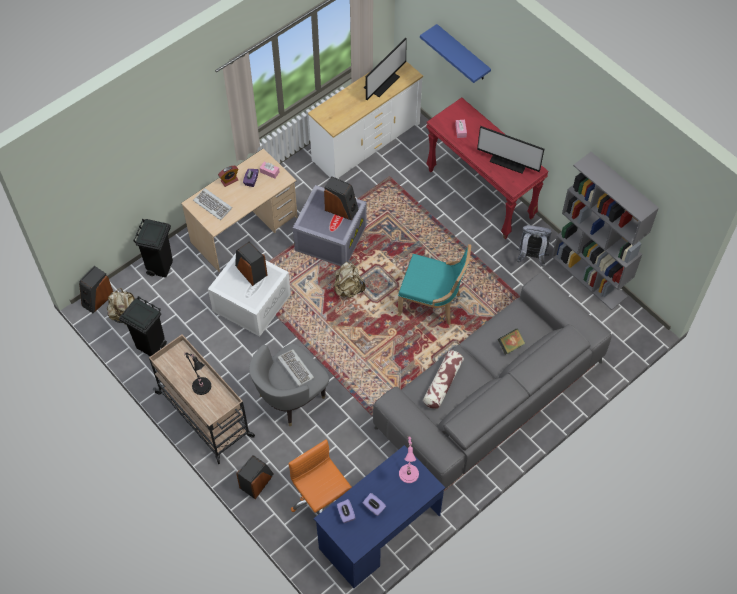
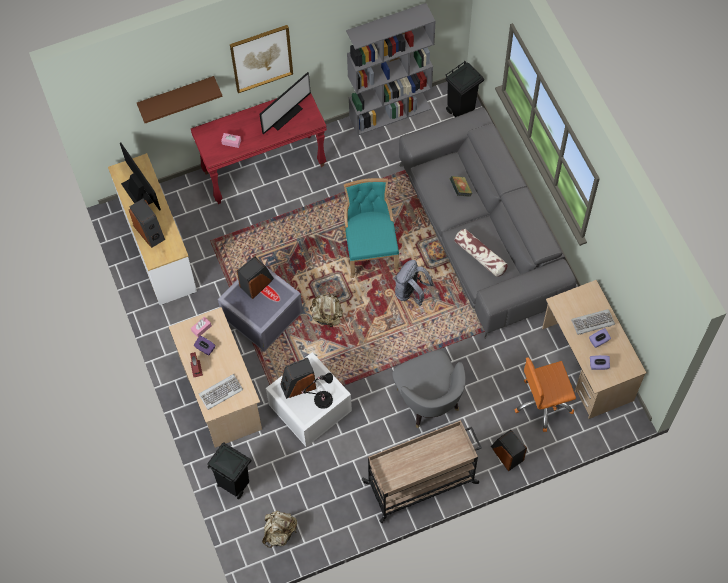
camera: 70 degrees left, 5 degrees up
(97, 299) = (249, 556): speaker -> speaker (150, 232)
(151, 346) = (326, 515): black trash can -> black trash can (461, 110)
(200, 384) = (425, 456): black table lamp -> black table lamp (321, 400)
(295, 368) = (423, 375): keyboard -> keyboard (592, 323)
(379, 532) = (587, 364): blue desk -> beige desk
(409, 472) = (573, 303): pink table lamp -> none
(432, 303) = (370, 249): turquoise chair -> turquoise chair turned 45 degrees counterclockwise
(463, 53) = (176, 95): blue shelf -> brown shelf
(526, 96) = (261, 58): none -> picture
(531, 257) = (351, 151): grey backpack -> grey backpack (411, 293)

